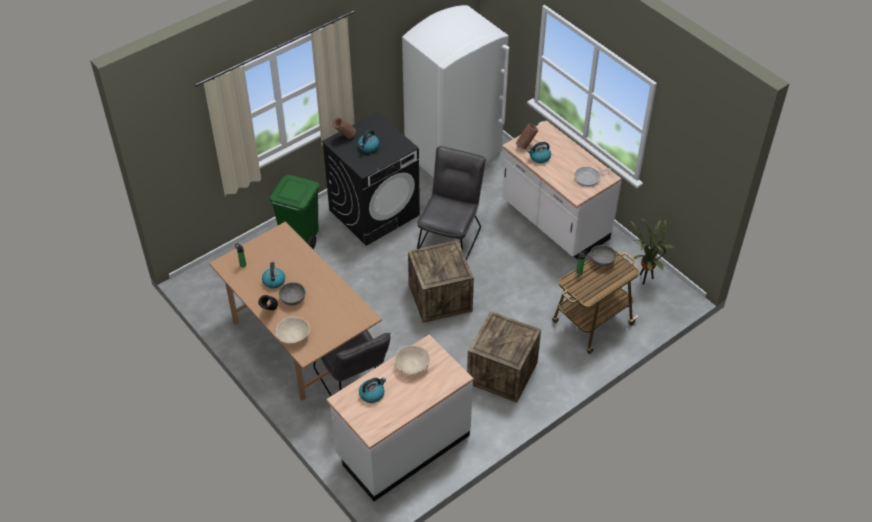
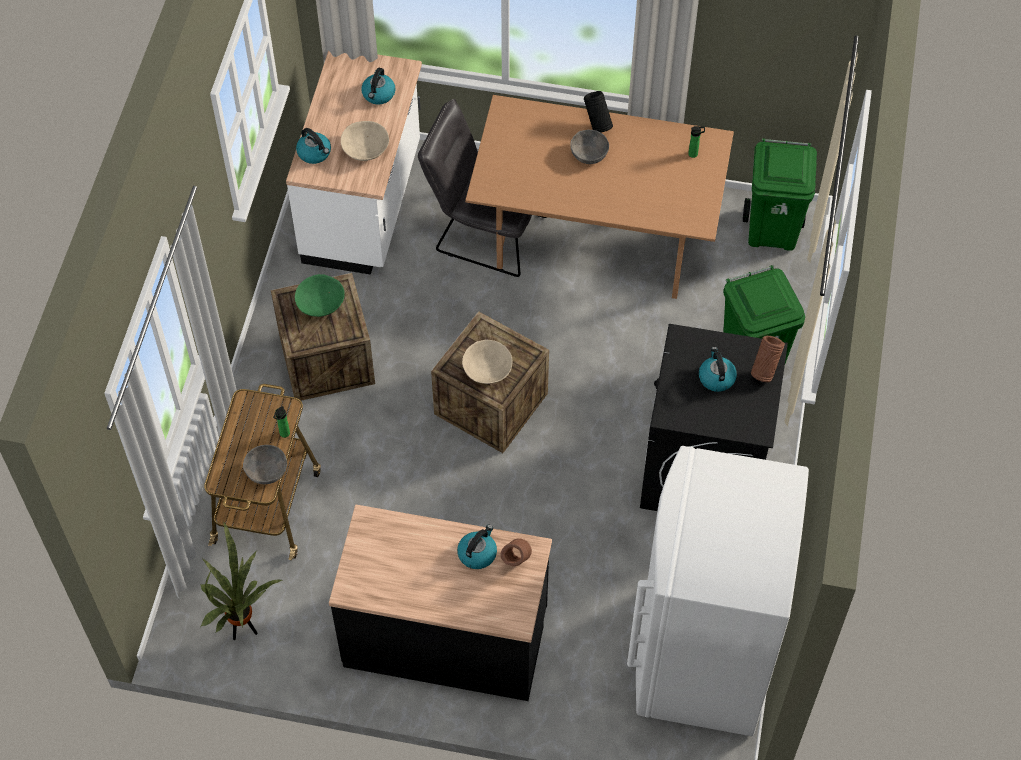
camera: 140 degrees right, 10 degrees up
(215, 284) = (772, 231): none -> green trash can
(273, 281) = (635, 160): kettle -> kettle (315, 153)
(293, 336) = (540, 117): beige bowl -> beige bowl (487, 370)
(450, 237) = (564, 504): grey chair -> none
(499, 344) = (320, 303): none -> green bowl
(554, 222) = (446, 637): white counter -> black counter
(588, 178) = (376, 567): frying pan -> none

